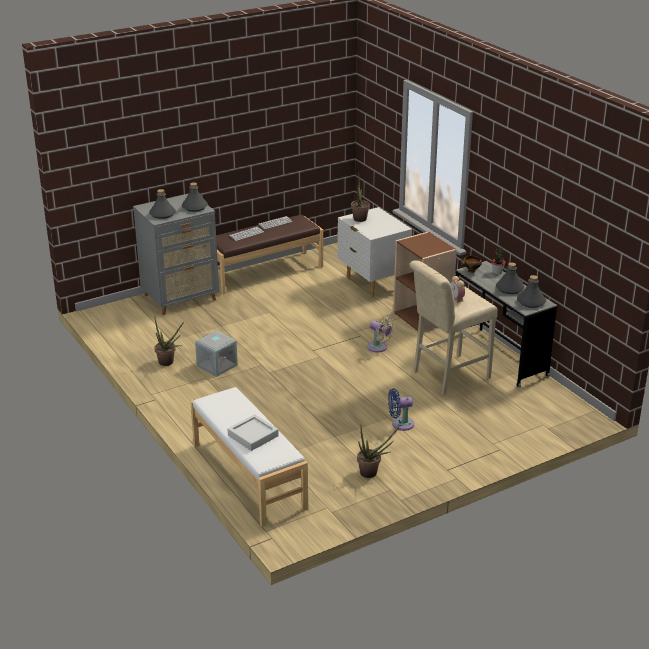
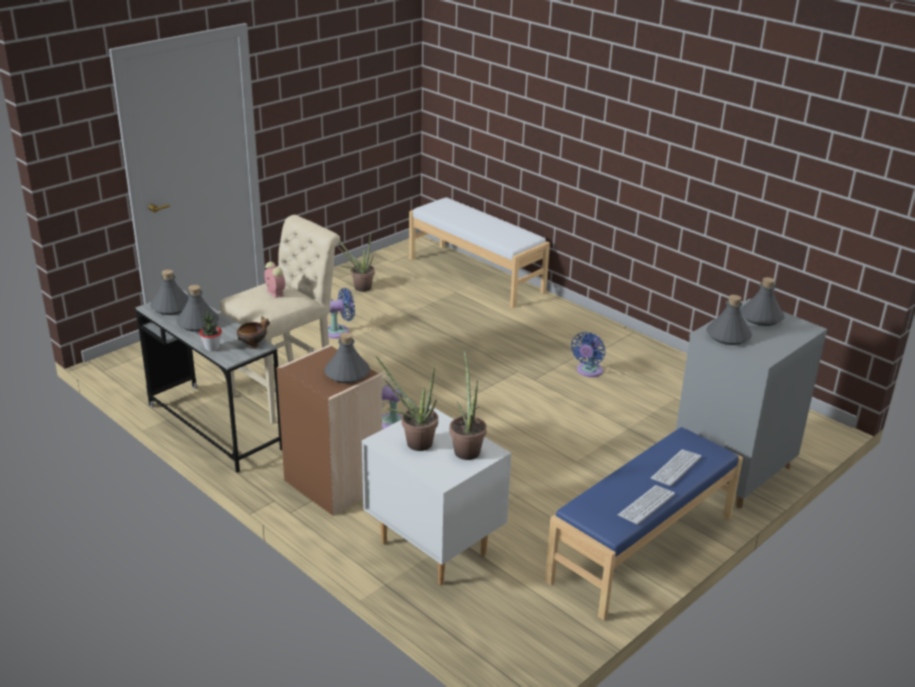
camera: 165 degrees right, 0 degrees up
(168, 363) = (649, 368): potted plant -> potted plant (413, 442)
(216, 366) = (588, 371): grey storage box -> blue fan
(253, 436) = (467, 216): grey tray -> none
(264, 272) = (642, 549): brown bench -> blue bench
(415, 242) = (347, 373): none -> grey bottle

